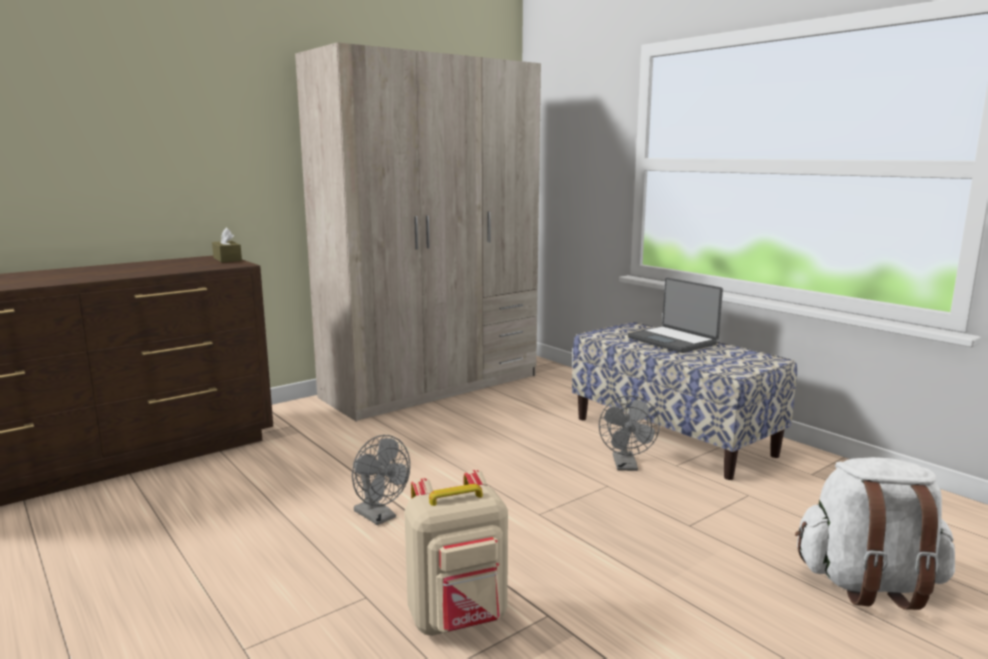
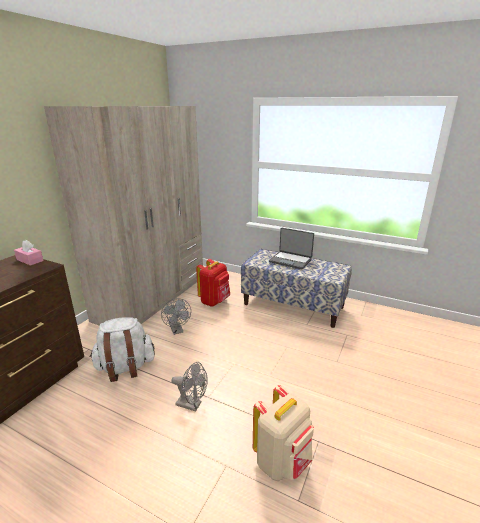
camera: 25 degrees left, 10 degrees up
(227, 259) = (30, 260): brown tissue box -> pink tissue box
(529, 406) = (215, 301): none -> red backpack
(626, 466) = (287, 331): grey fan -> grey fan (177, 330)
(869, 584) = (419, 373): white backpack -> white backpack (125, 367)

